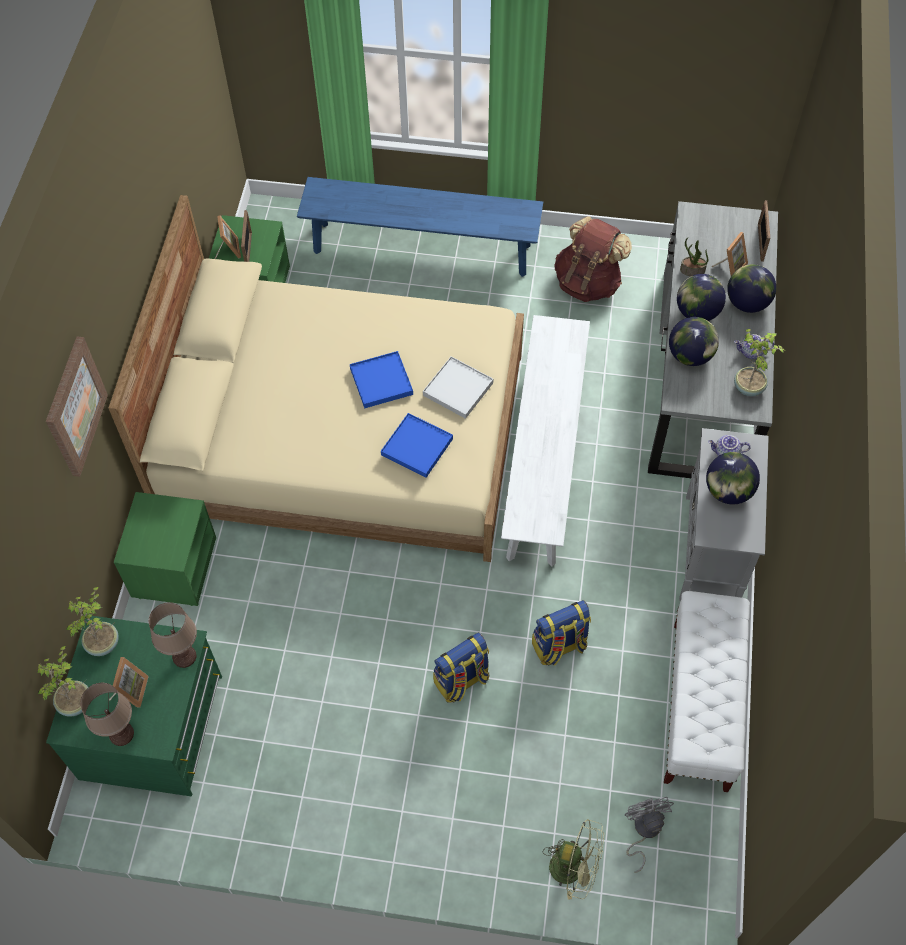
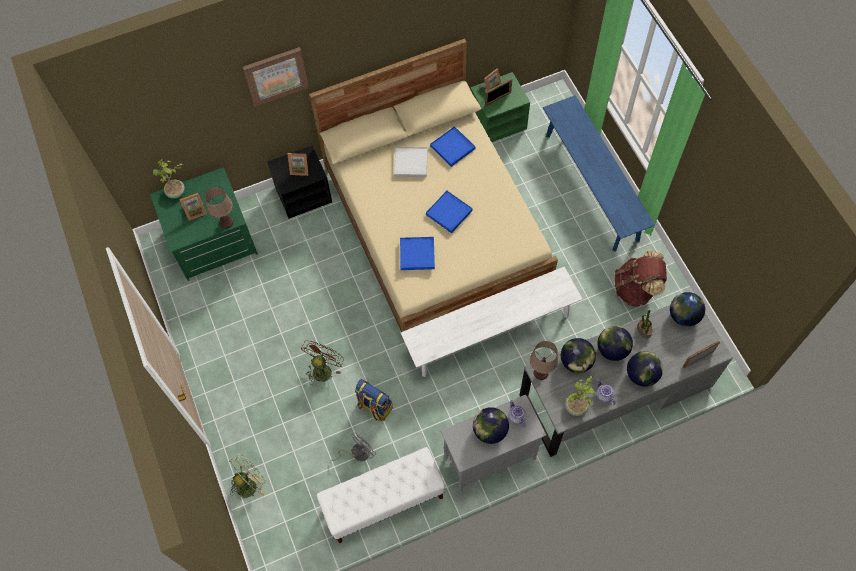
camera: 60 degrees right, 5 degrees up
(104, 643) = (213, 184): potted plant -> none
(122, 733) = (171, 222): brown table lamp -> brown table lamp (541, 373)
(173, 566) = (303, 194): green nightstand -> black nightstand
(287, 328) = (452, 147): none -> blue tray
(458, 389) = (471, 253): white tray -> white tray (410, 163)
(461, 681) = (323, 368): backpack -> brown fan
(574, 868) = (249, 483): green fan -> green fan turned 120 degrees counterclockwise
(643, 830) = (291, 509): grey fan -> grey fan (357, 453)
(698, 225) = (683, 316): none -> globe
(730, 267) = (663, 351): picture frame -> picture frame (300, 169)

